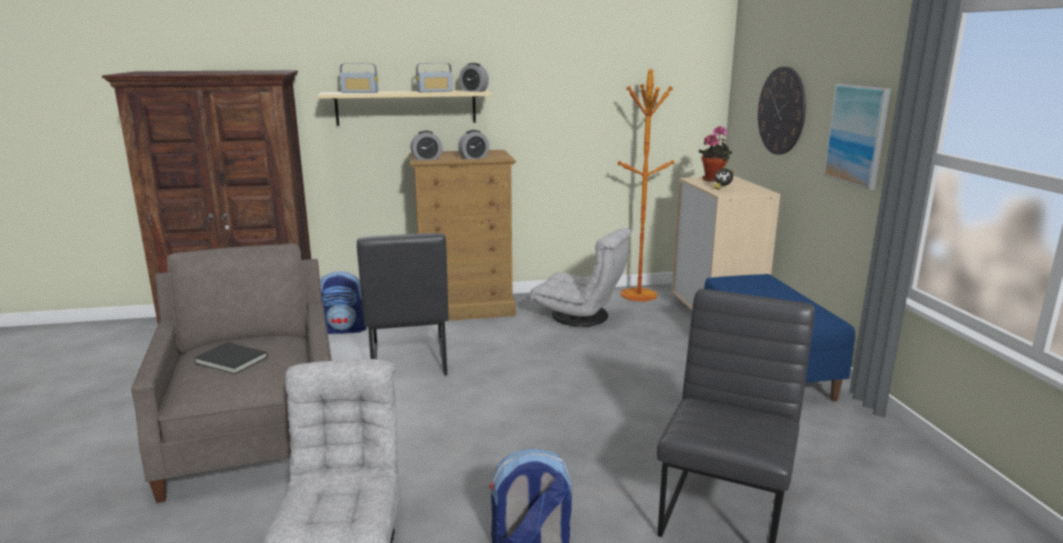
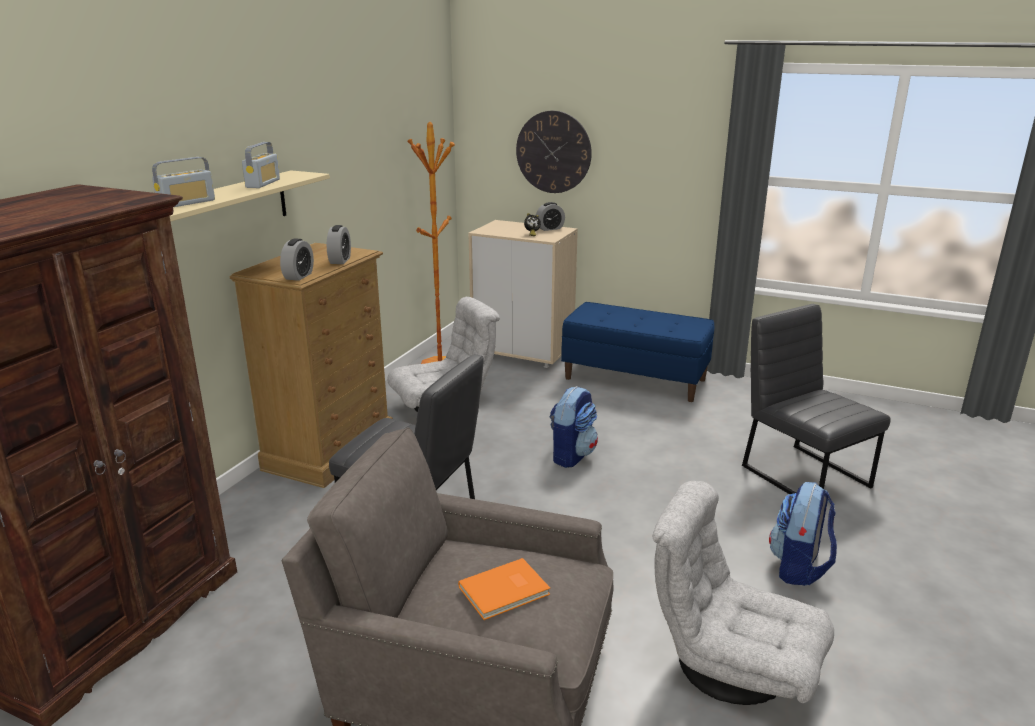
camera: 55 degrees left, 5 degrees up
(231, 360) = (506, 591): black book -> orange book
(345, 329) = (263, 542): backpack -> backpack (571, 455)
(474, 91) = (299, 175): alarm clock -> alarm clock (550, 228)
(714, 179) = (498, 227): potted plant -> none
(857, 135) = (667, 168): picture -> none

